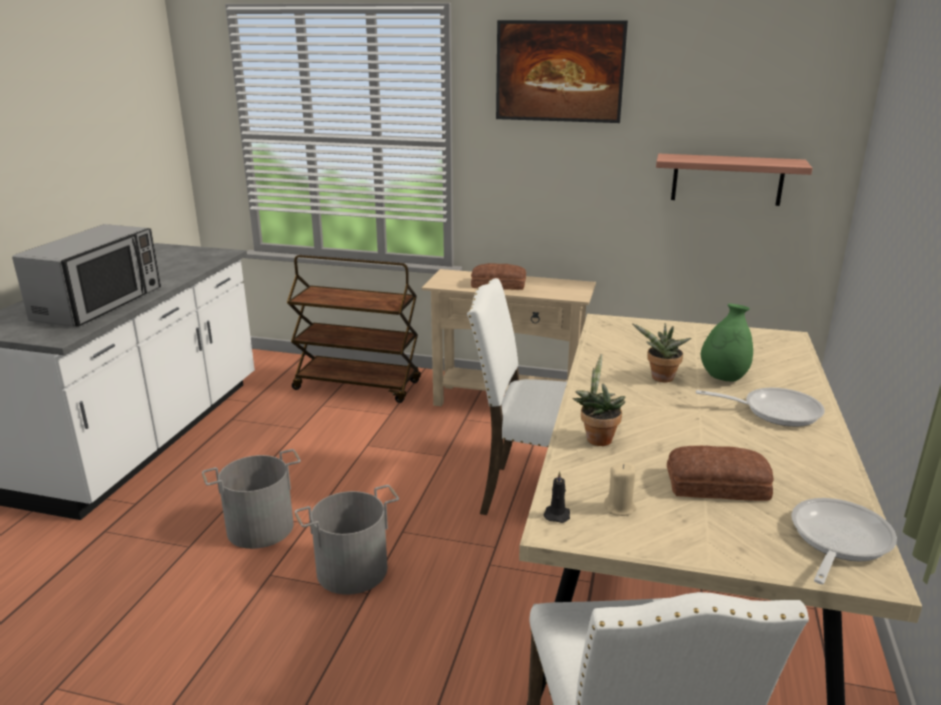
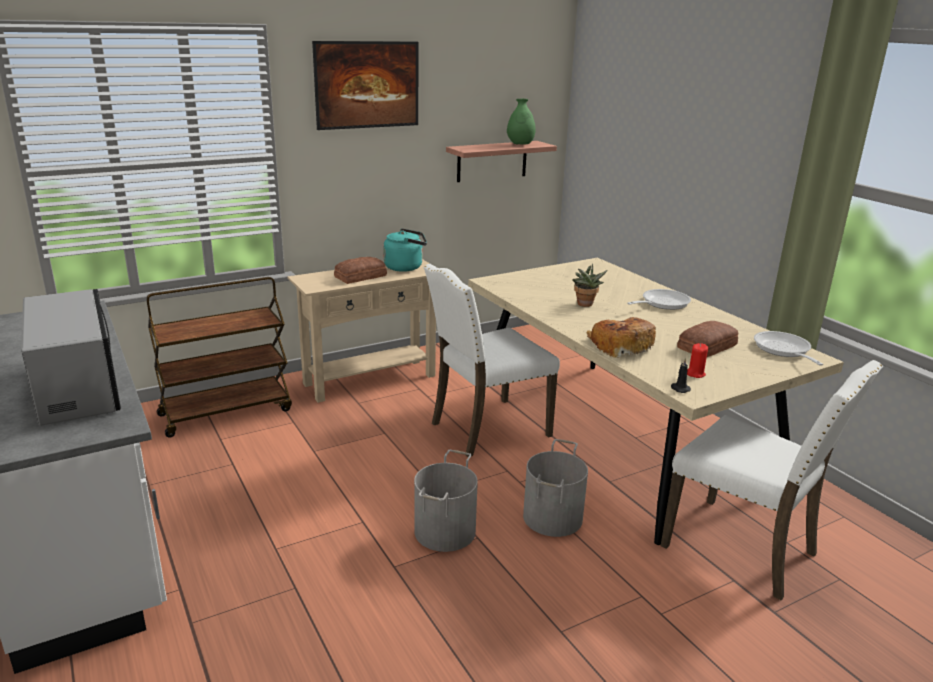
camera: 45 degrees left, 0 degrees up
(260, 527) = (329, 544): grey bucket -> grey bucket (551, 517)
(560, 287) = (406, 267): none -> turquoise kettle
(597, 438) = (620, 346): potted plant -> bread
(620, 508) = (695, 374): beige candle -> red candle
(723, 378) = (610, 294): green vase -> green vase (520, 145)

